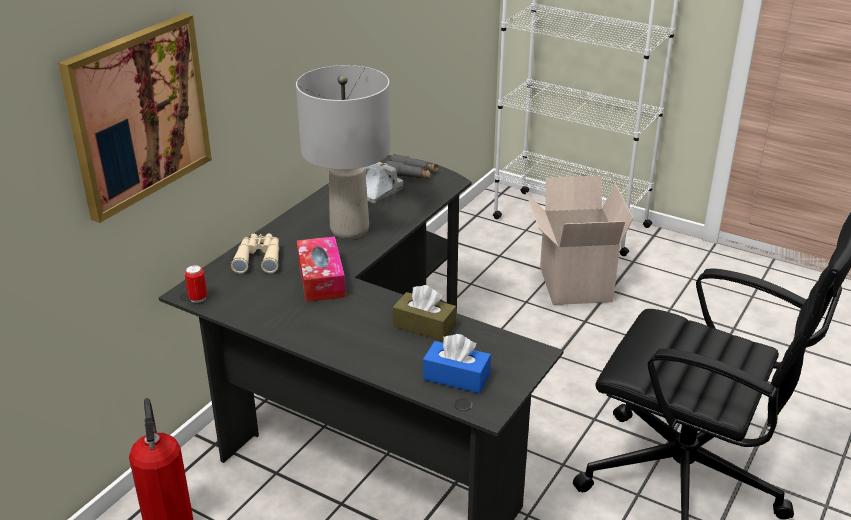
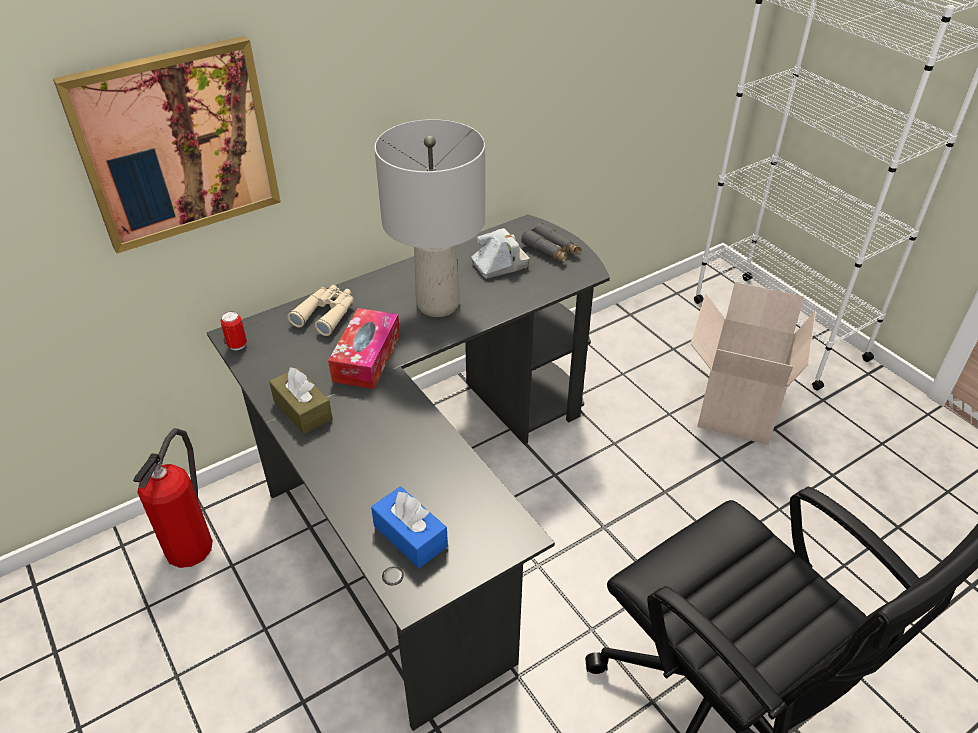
camera: 25 degrees right, 10 degrees up
(424, 326) = (425, 454): brown tissue box -> brown tissue box (302, 409)

